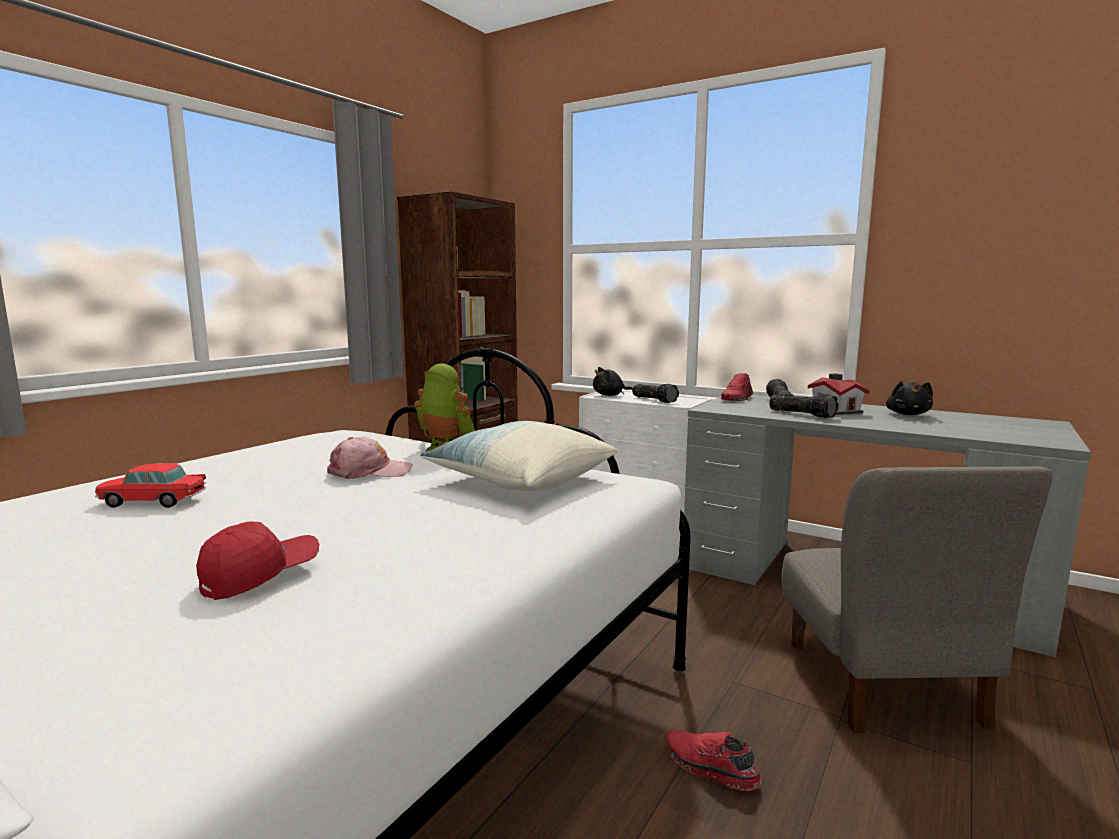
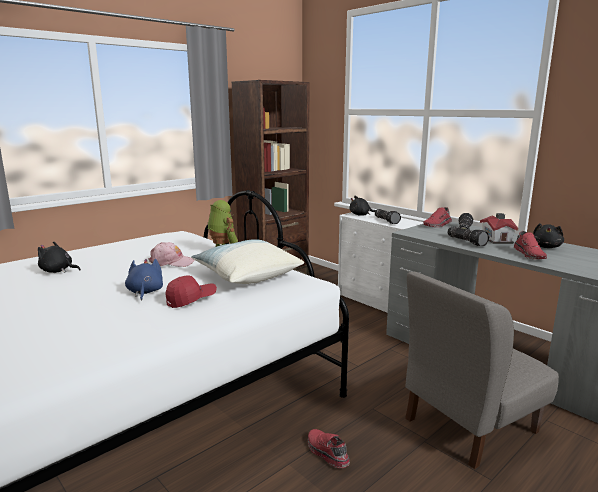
camera: 15 degrees right, 5 degrees up
(152, 501) = (58, 271): toy car -> black plush toy
(260, 576) = (78, 318): red cap -> red cap (191, 300)
(361, 520) = (145, 292): none -> blue plush toy
(882, 682) = (469, 424): grey chair -> grey chair turned 45 degrees clockwise
(902, 423) = (530, 254): none -> red shoe

